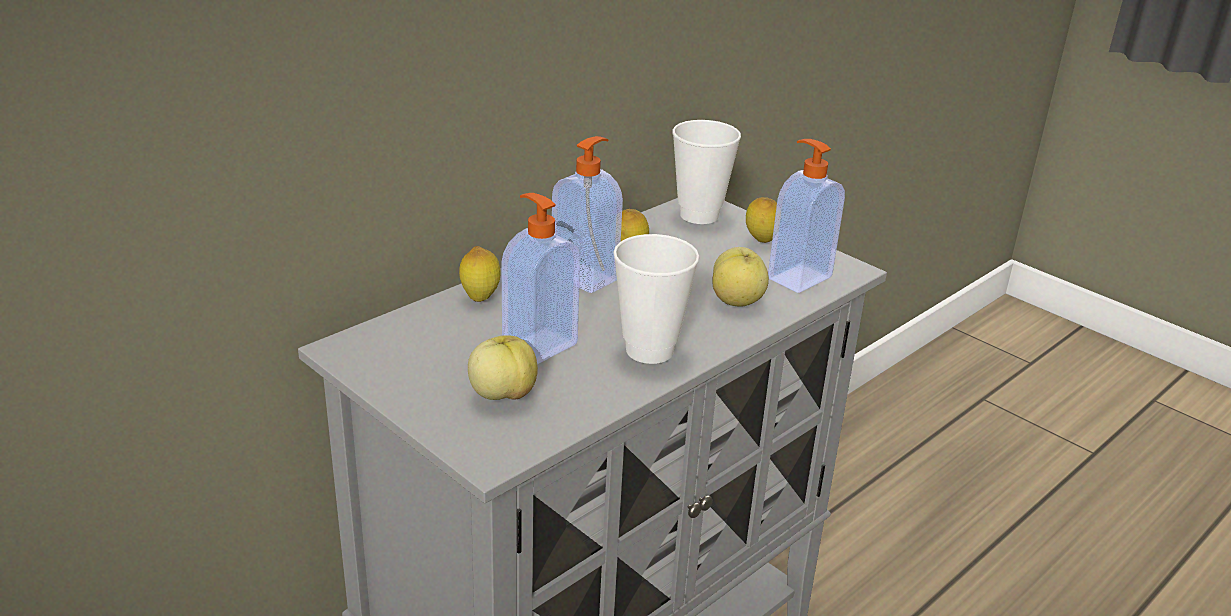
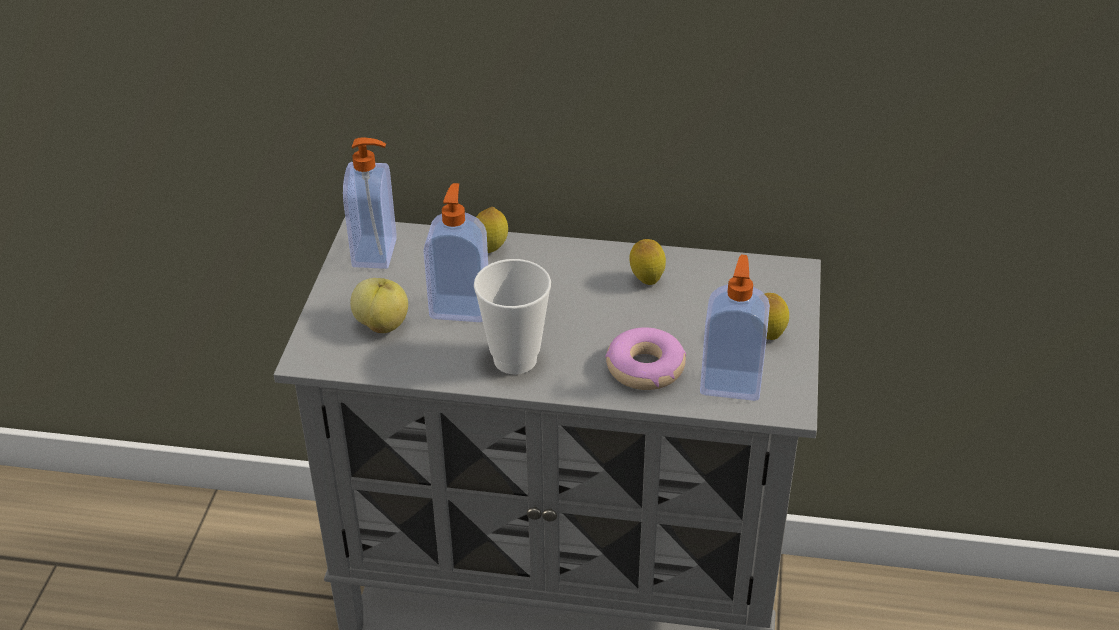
camera: 55 degrees right, 10 degrees up
(586, 276) = (583, 278): soap dispenser -> soap dispenser (376, 253)
(699, 215) = (767, 282): cup -> none
(737, 301) = (645, 368): apple -> donut

